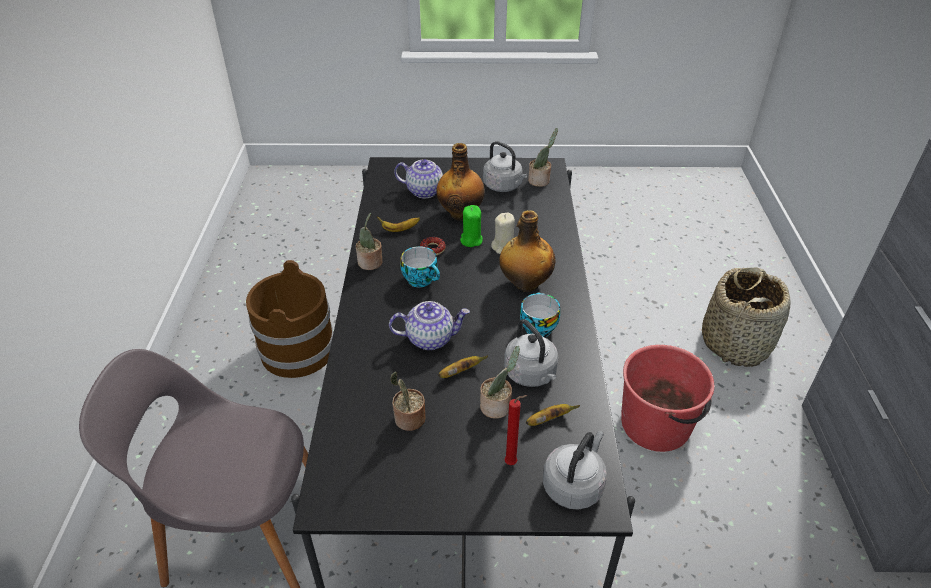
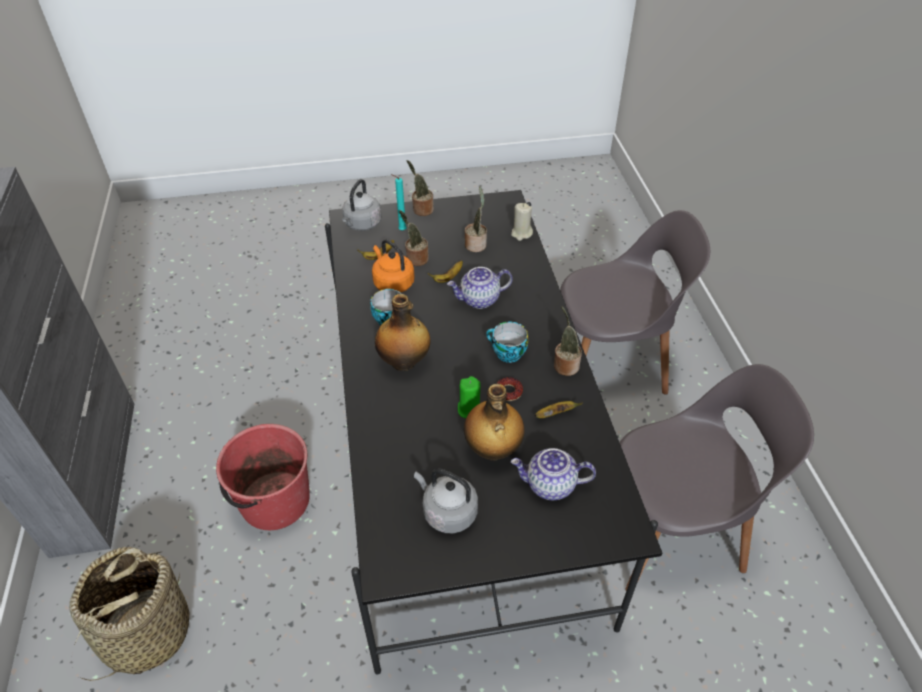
camera: 170 degrees right, 5 degrees up
(297, 350) = (671, 531): brown bucket -> grey chair
(503, 247) = (432, 405): beige candle -> beige candle (521, 233)
(512, 463) = (401, 230): red candle -> turquoise candle
(531, 374) = (392, 283): grey kettle -> orange kettle
(540, 181) = (397, 532): potted plant -> potted plant (421, 209)

